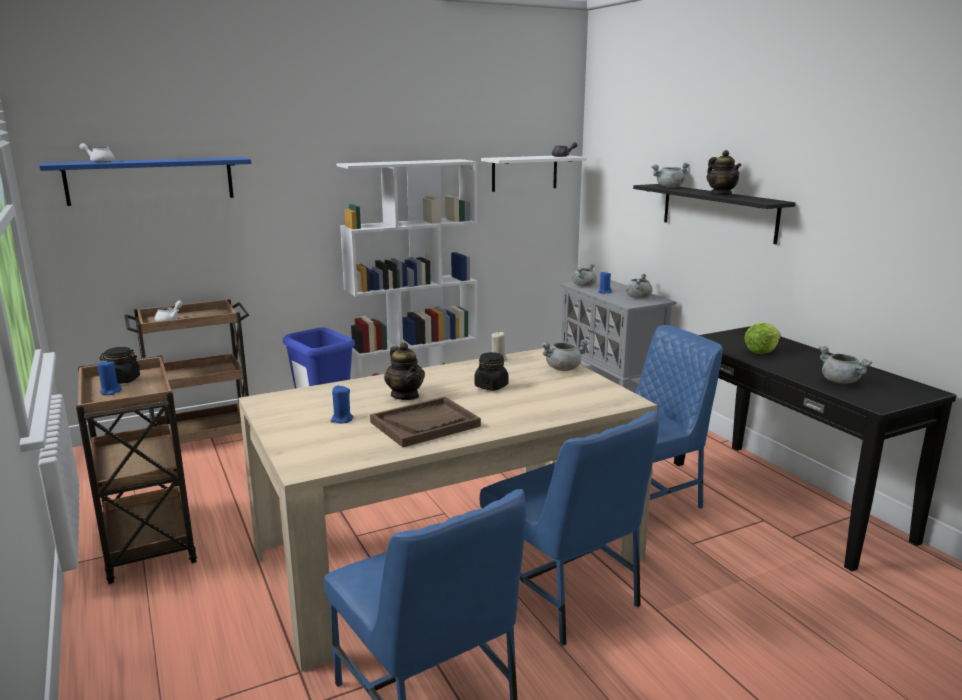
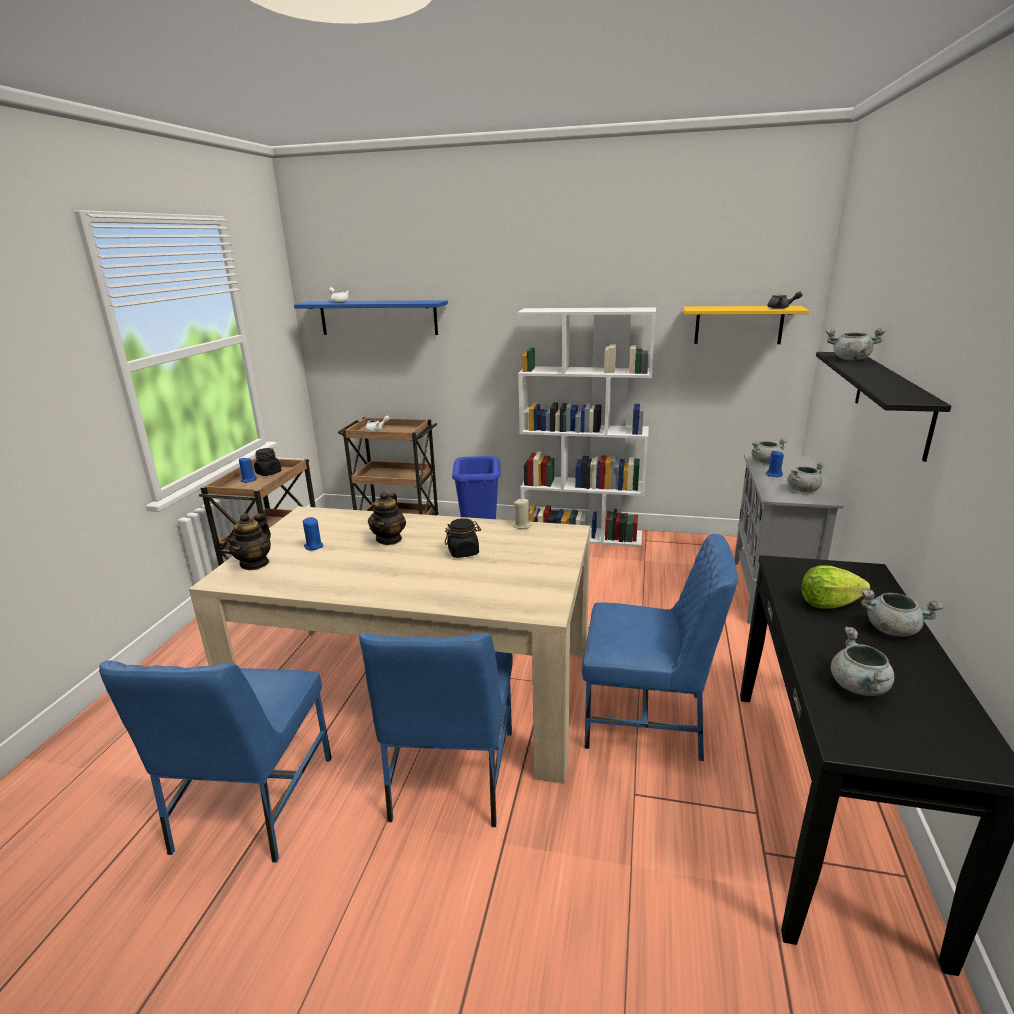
camera: 40 degrees right, 5 degrees up
(425, 424) = (351, 571): brown tray -> none
(524, 173) = (738, 325): white shelf -> yellow shelf
(563, 368) = (558, 553): grey cooking pot -> grey cooking pot (892, 629)
(721, 194) = (877, 379): teapot -> teapot (255, 563)

